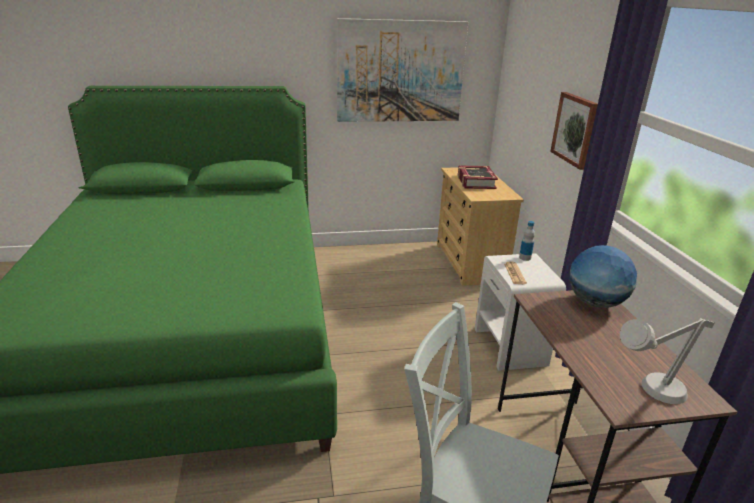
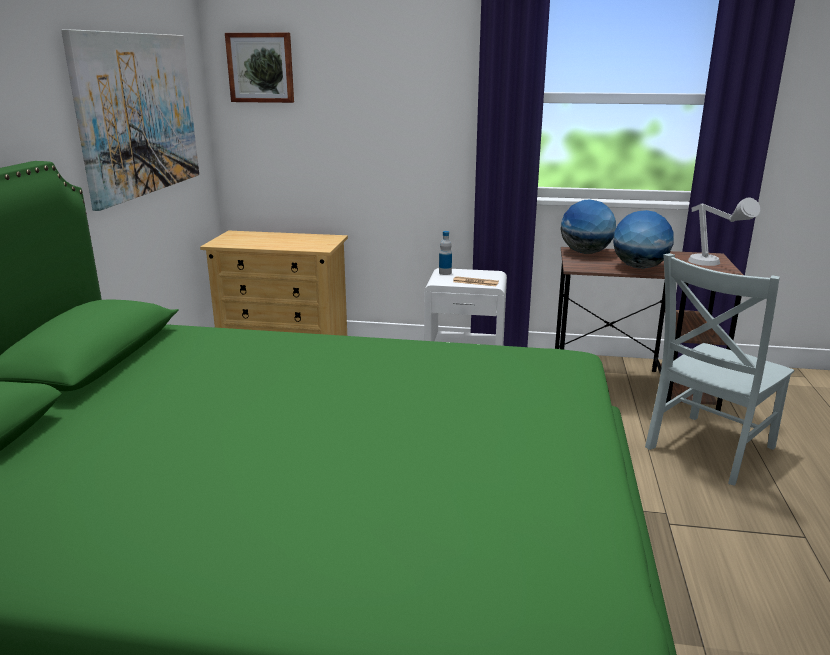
camera: 70 degrees left, 5 degrees down
(475, 182) = (273, 241): book -> none
(576, 129) = (420, 132): picture -> picture (261, 68)
(576, 338) = (639, 267): none -> globe

